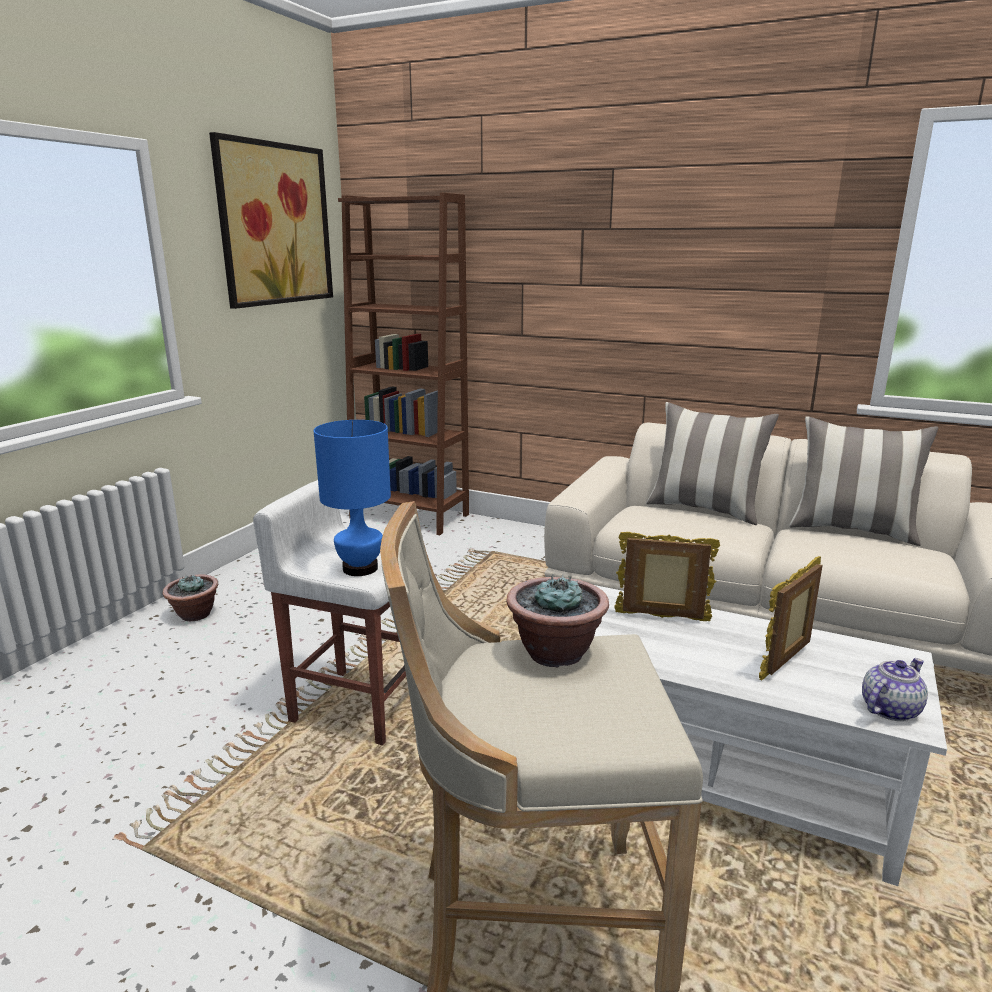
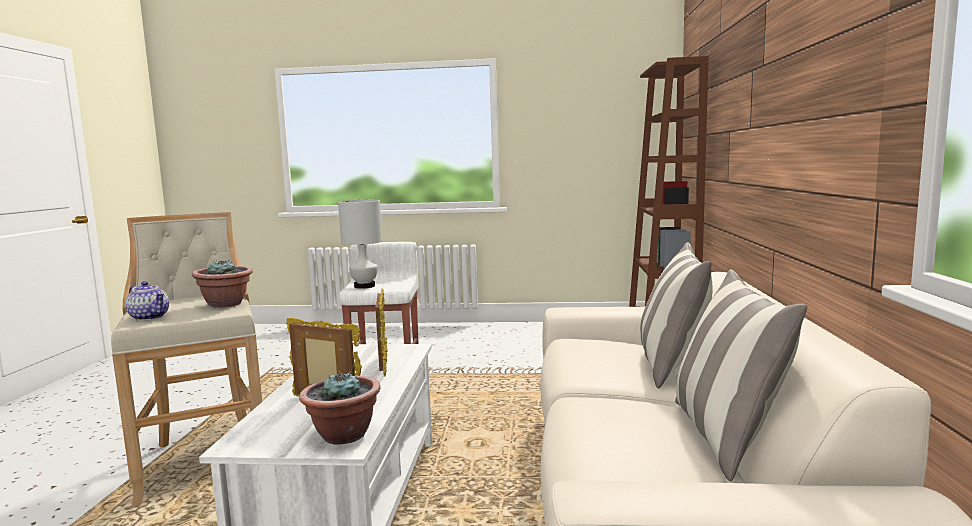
camera: 70 degrees right, 10 degrees down
(195, 615) = (454, 332): potted plant -> potted plant (343, 435)
(275, 224) = (597, 99): picture -> none
(360, 569) = (364, 286): blue table lamp -> white table lamp
(889, 709) = (257, 437): teapot -> teapot (150, 317)

